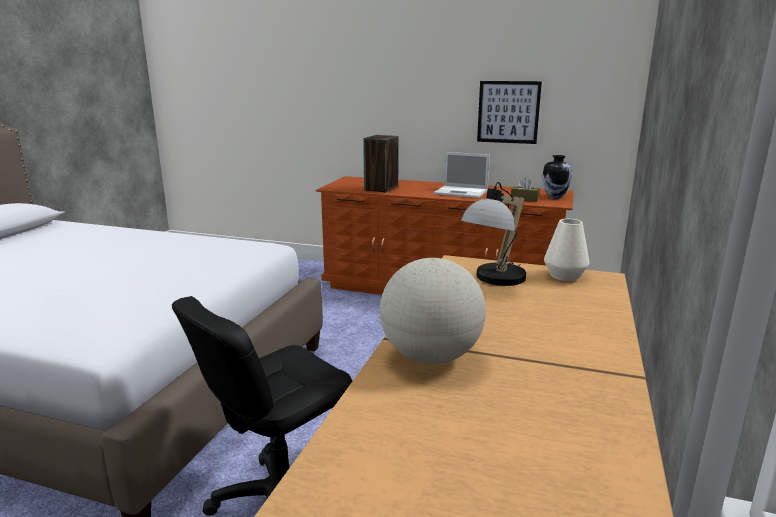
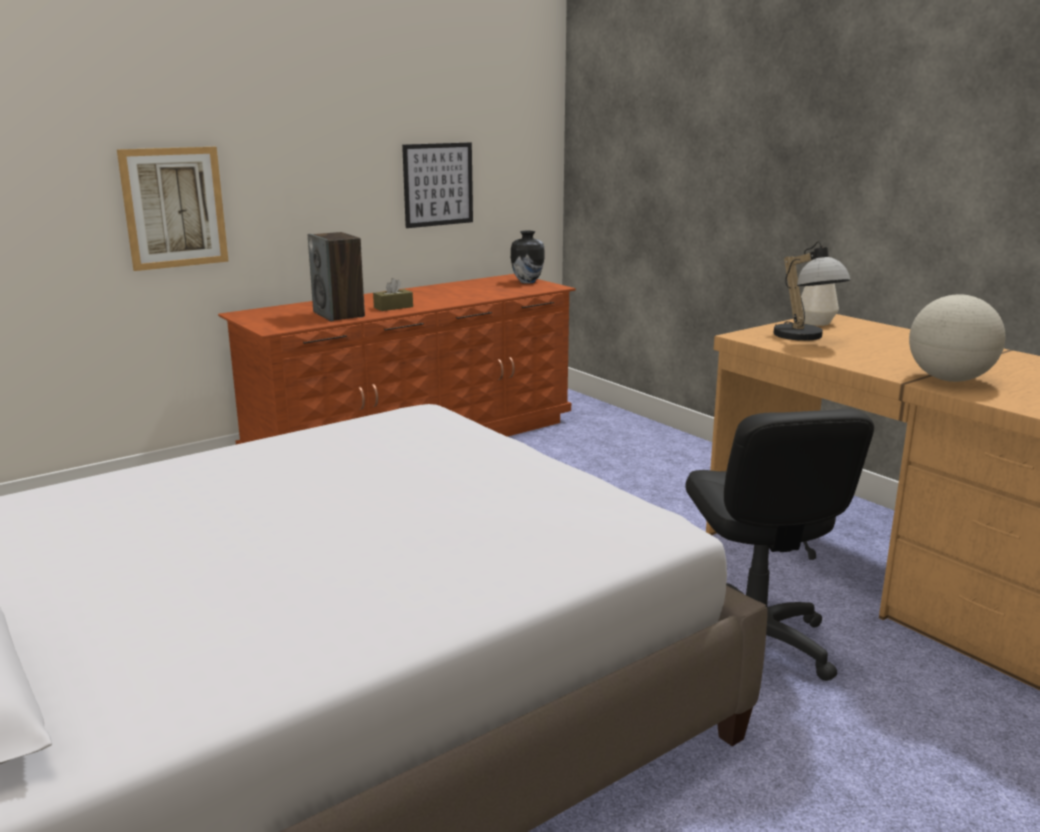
camera: 55 degrees left, 0 degrees up
(328, 111) = (174, 208): none -> picture
(462, 192) = (436, 297): laptop -> none
(524, 199) = (513, 289): brown tissue box -> brown tissue box (393, 307)

